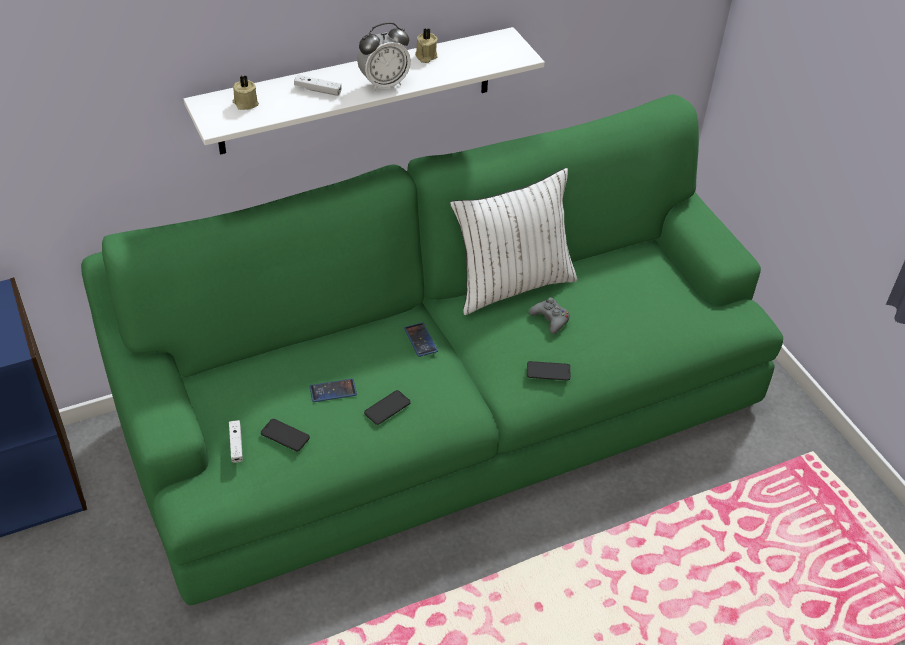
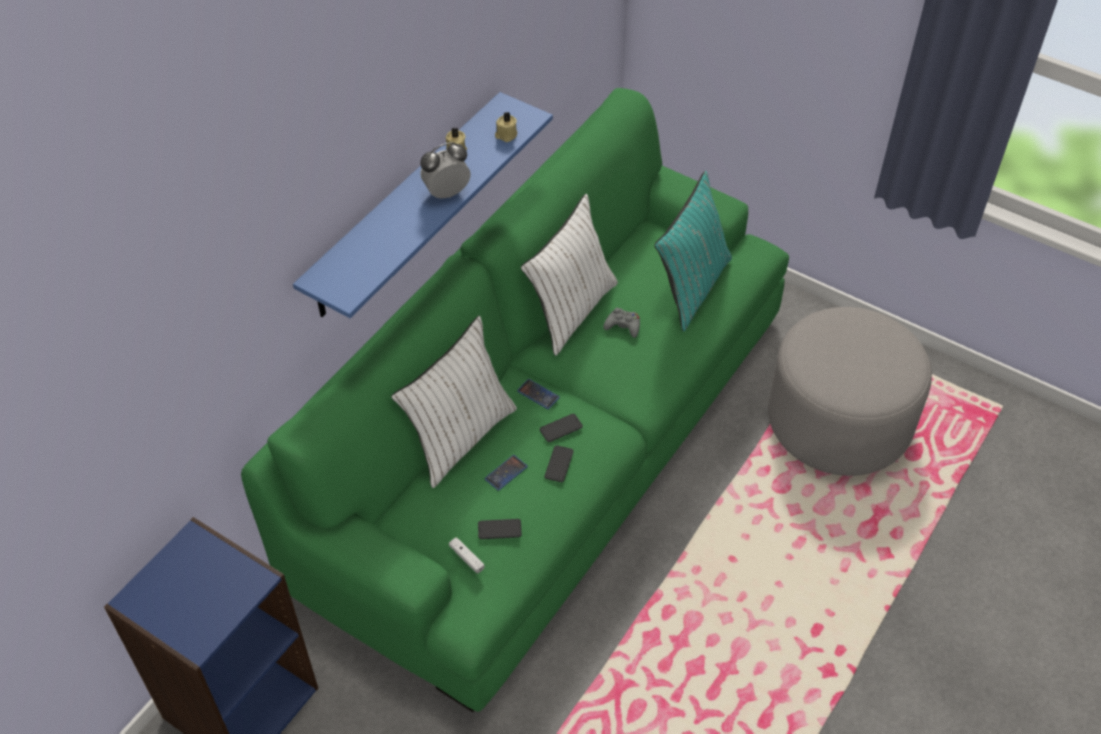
camera: 30 degrees left, 5 degrees up
(245, 103) = (351, 264): beige candle -> beige candle (506, 135)
(318, 90) = (399, 223): white game controller -> none
(320, 341) = (459, 437): none -> white pillow
(357, 91) = (406, 206): white shelf -> blue shelf
(384, 84) = (447, 193): alarm clock -> alarm clock turned 150 degrees counterclockwise
(548, 371) = (653, 370): phone -> phone (561, 428)
(646, 317) = (690, 287): none -> turquoise pillow
(752, 536) = (839, 422): none -> grey ottoman

